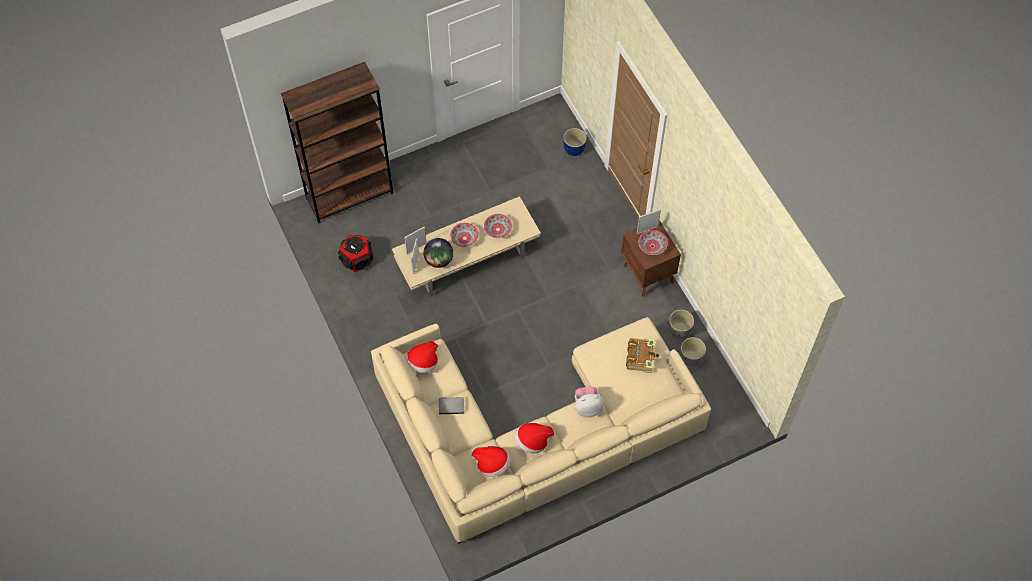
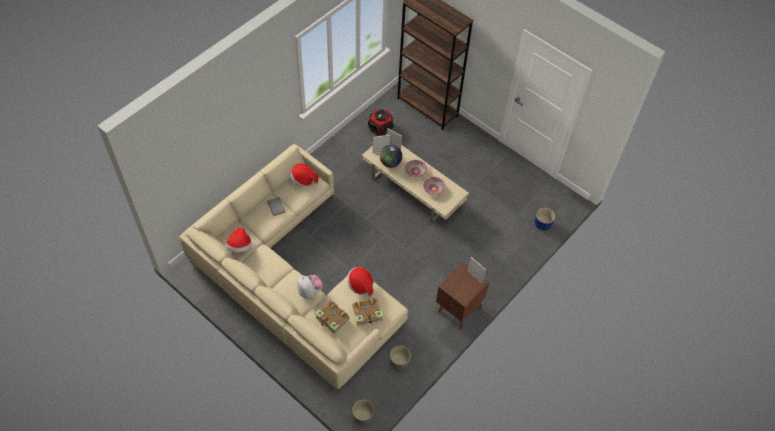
camera: 65 degrees right, 5 degrees down
(532, 441) = (267, 265): hat -> hat (360, 285)
(633, 395) = (332, 319): none -> book
(652, 246) = (461, 285): bowl -> none
(679, 330) = (420, 347): grey planter -> grey planter (362, 417)

